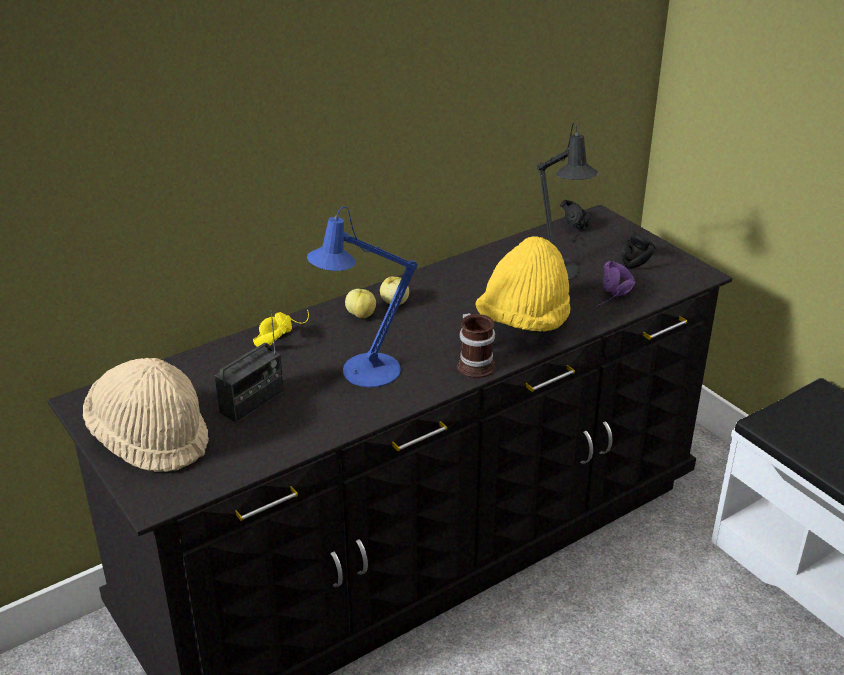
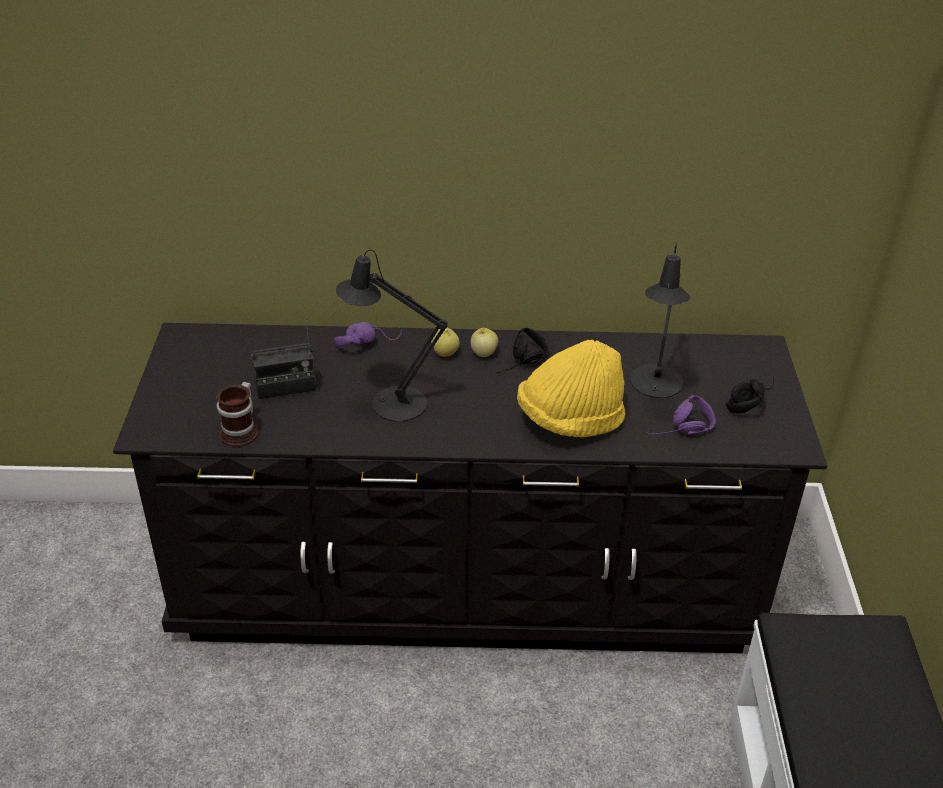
camera: 35 degrees right, 5 degrees up
(150, 439) = (192, 384): beige hat -> none
(280, 334) = (366, 342): yellow headphones -> purple headphones
(363, 372) = (391, 403): blue table lamp -> black table lamp
(476, 363) = (486, 437): mug -> mug (242, 431)
(579, 231) = (727, 354): black headphones -> black headphones (523, 365)

